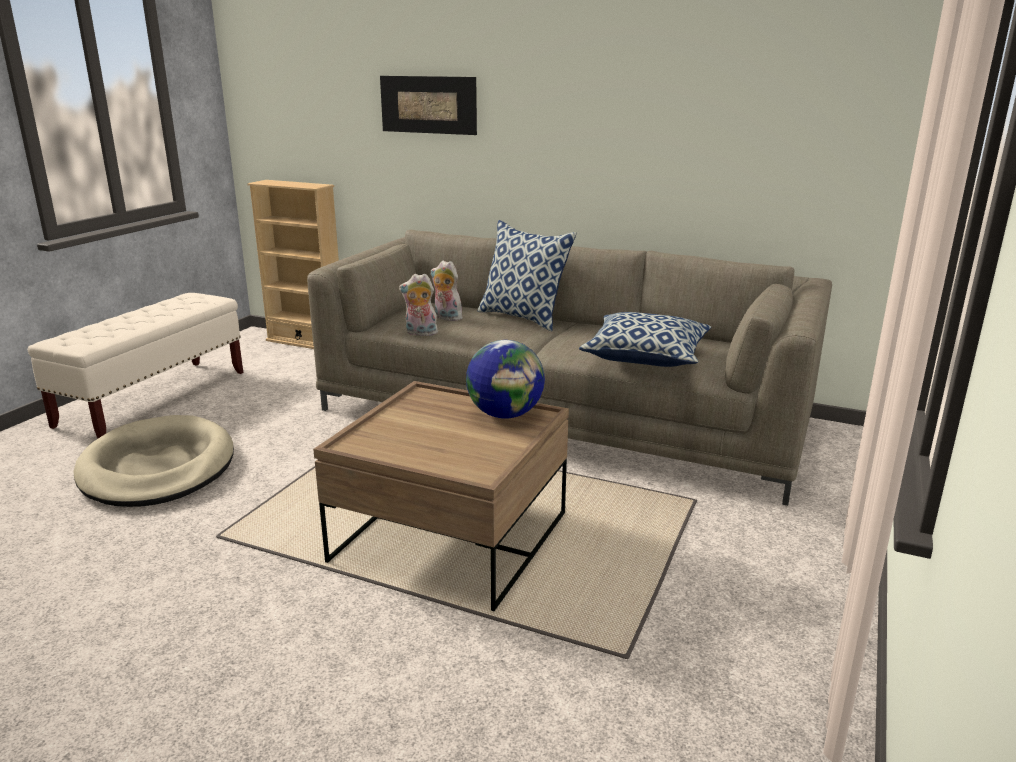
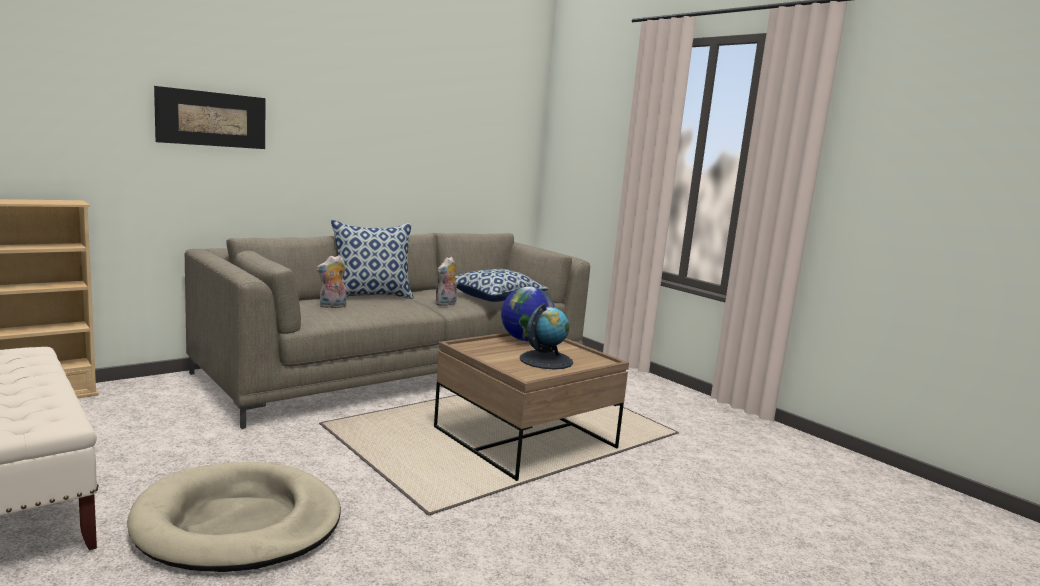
camera: 65 degrees left, 10 degrees down
(420, 333) = (350, 319): plush toy -> plush toy (446, 304)
(433, 442) = (546, 360): none -> globe

